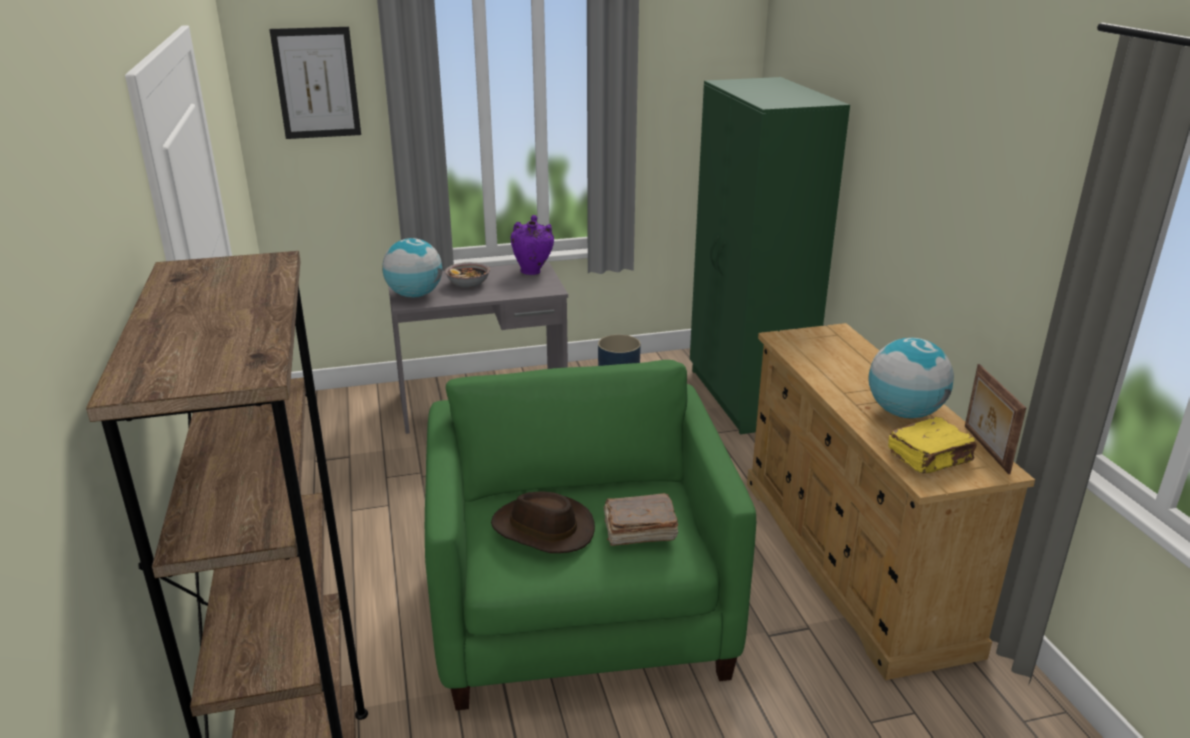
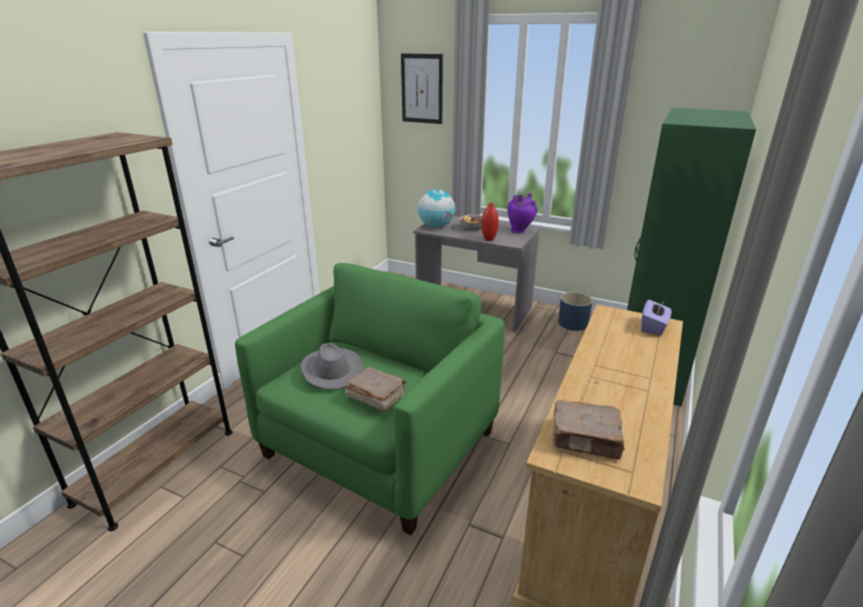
camera: 40 degrees right, 0 degrees up
(513, 294) = (489, 239): none -> red vase
(542, 529) = (331, 370): brown hat -> grey hat
(835, 338) = (653, 327): none -> purple tissue box
(904, 413) = (621, 398): globe -> none
(930, 458) = (586, 439): yellow book -> brown book
(984, 449) = (651, 457): picture frame -> none

